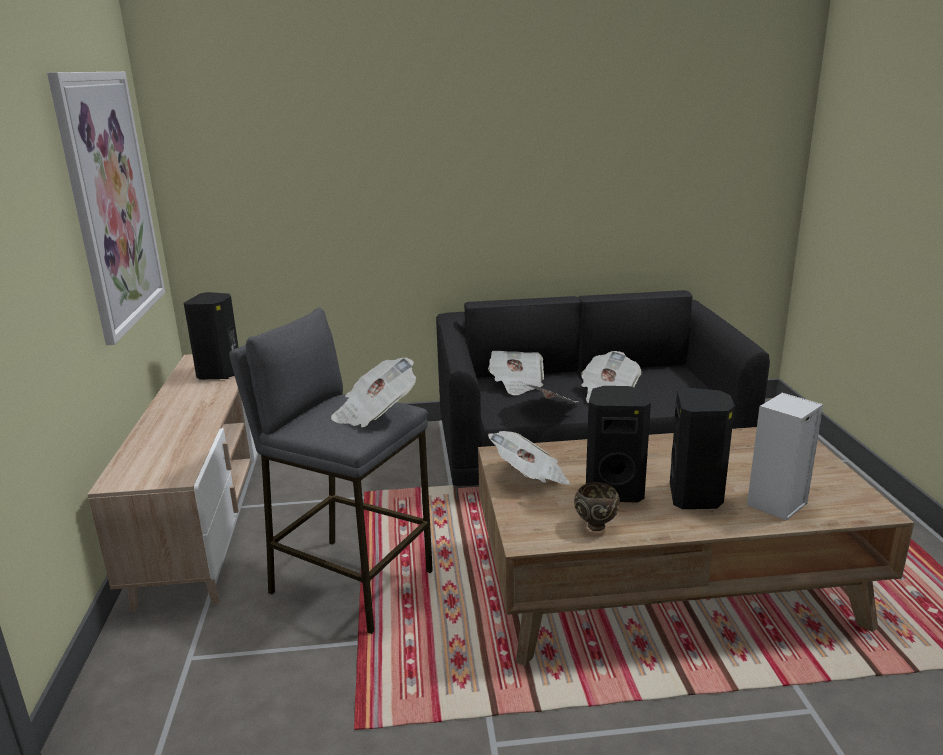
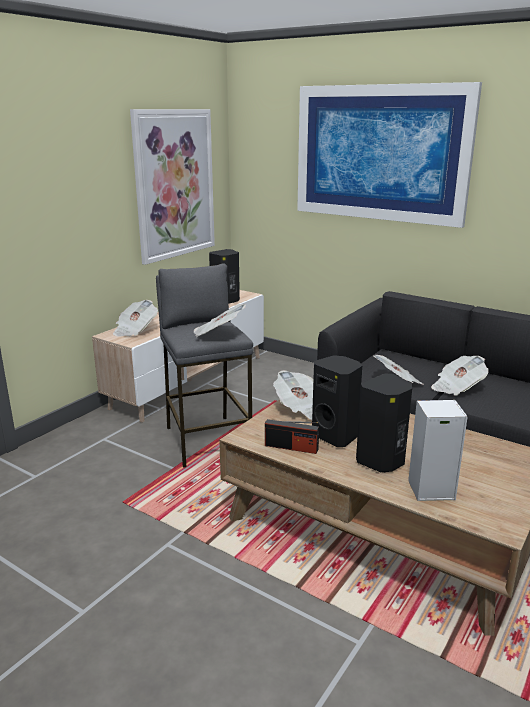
camera: 40 degrees right, 0 degrees up
(411, 124) = (380, 153): none -> picture
(516, 383) = (401, 360): newspaper -> newspaper (135, 330)
(595, 525) = (291, 447): brown bowl -> radio

